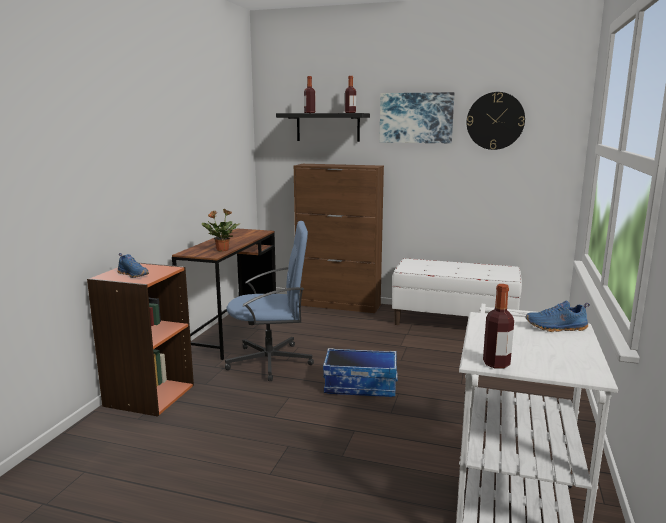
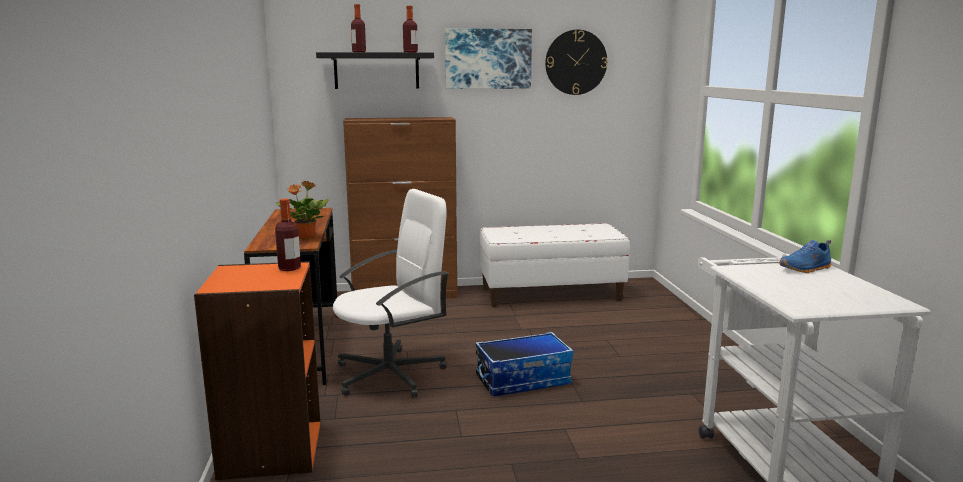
camera: 25 degrees left, 0 degrees up
(134, 275) = (257, 280): blue shoe -> none
(271, 361) = (391, 374): blue office chair -> white office chair
(496, 364) = (818, 308): bottle -> bottle (289, 268)

